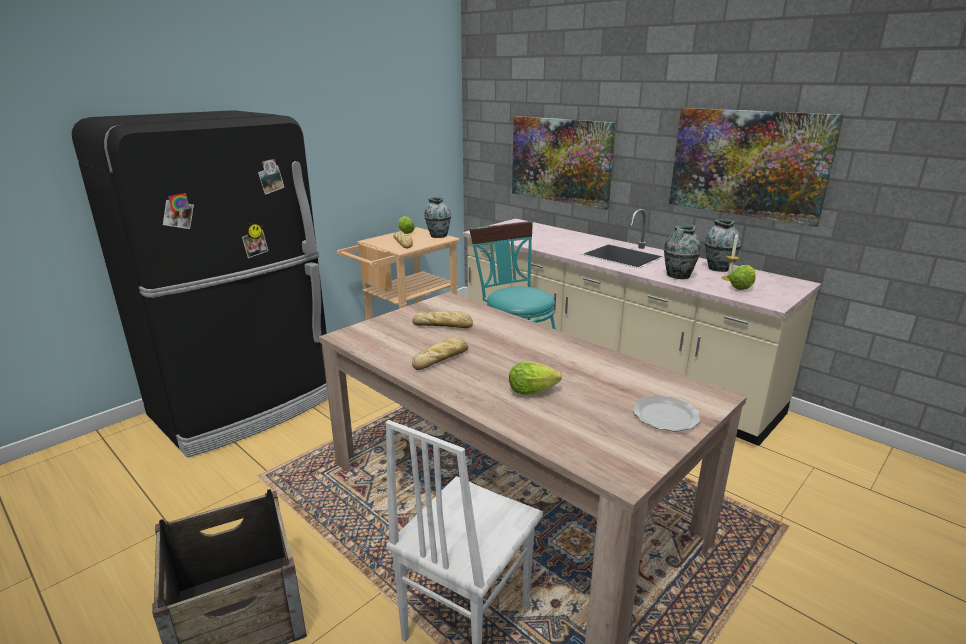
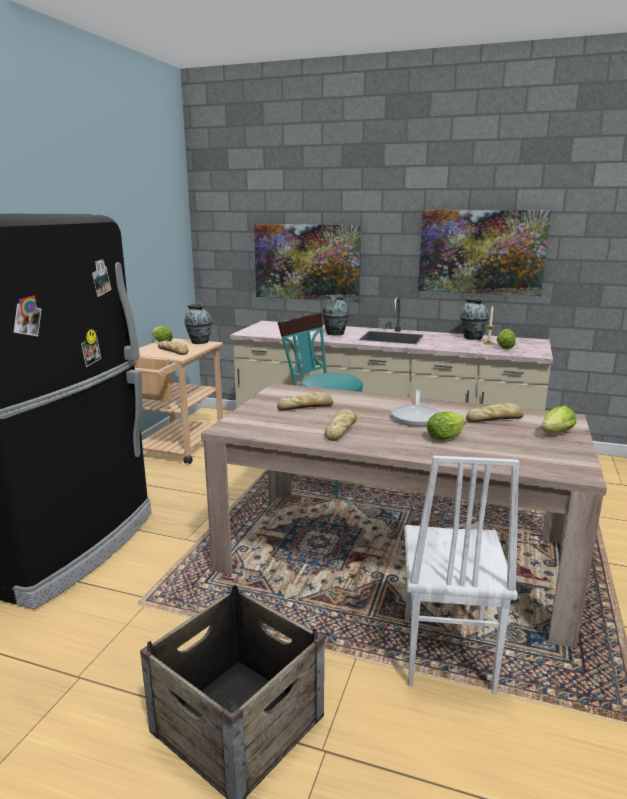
camera: 25 degrees left, 5 degrees down
(536, 359) = (417, 417): none -> frying pan
(622, 379) = (495, 419): none -> bread
(666, 416) = (554, 434): plate -> lettuce
(678, 276) = (452, 346): vase -> vase (335, 334)

